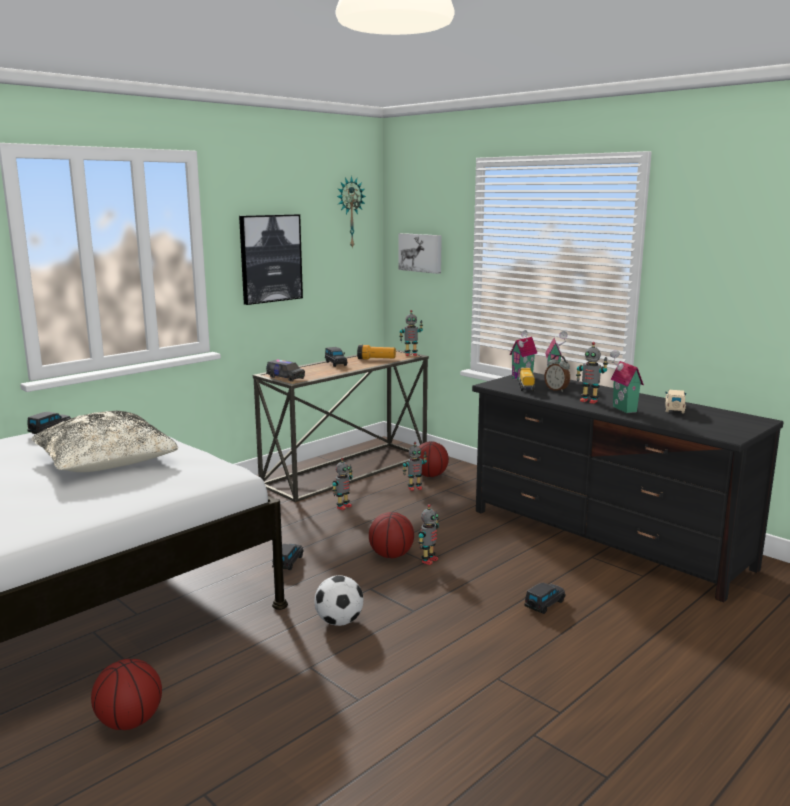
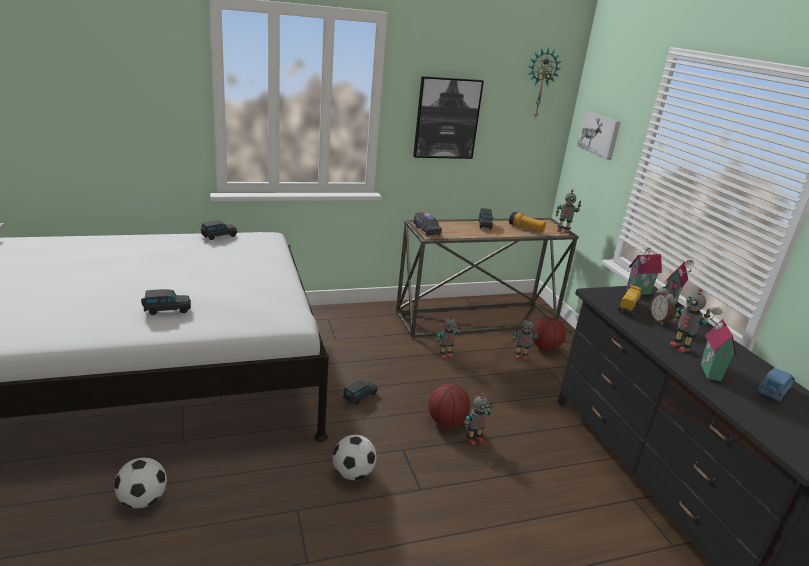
camera: 25 degrees right, 10 degrees up
(105, 460) = (223, 277): beige pillow -> none
(130, 722) = (143, 500): basketball -> football
(544, 605) = (543, 536): black toy car -> black toy car (167, 310)
(674, 409) = (773, 391): beige toy car -> blue toy car

